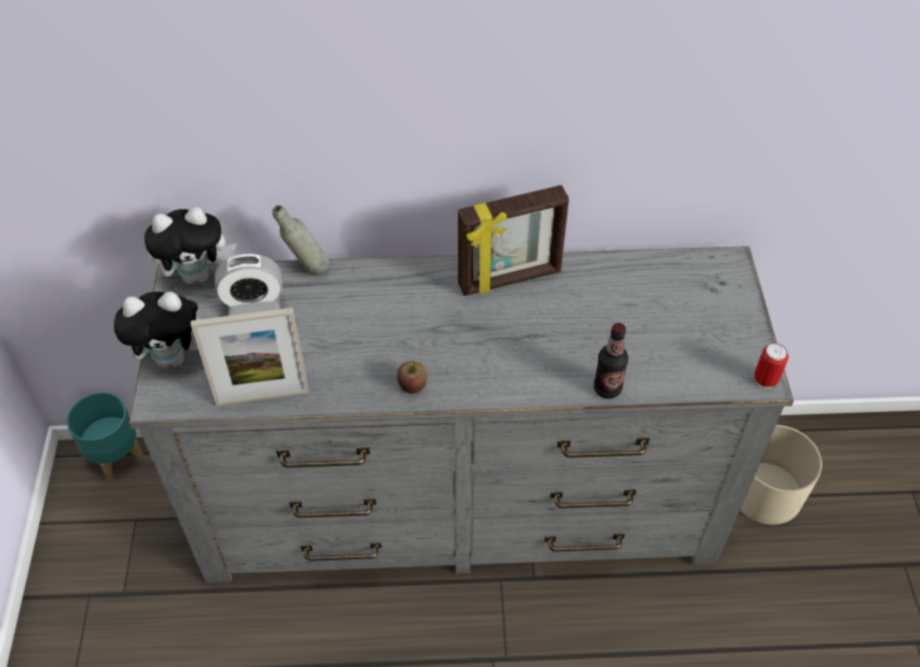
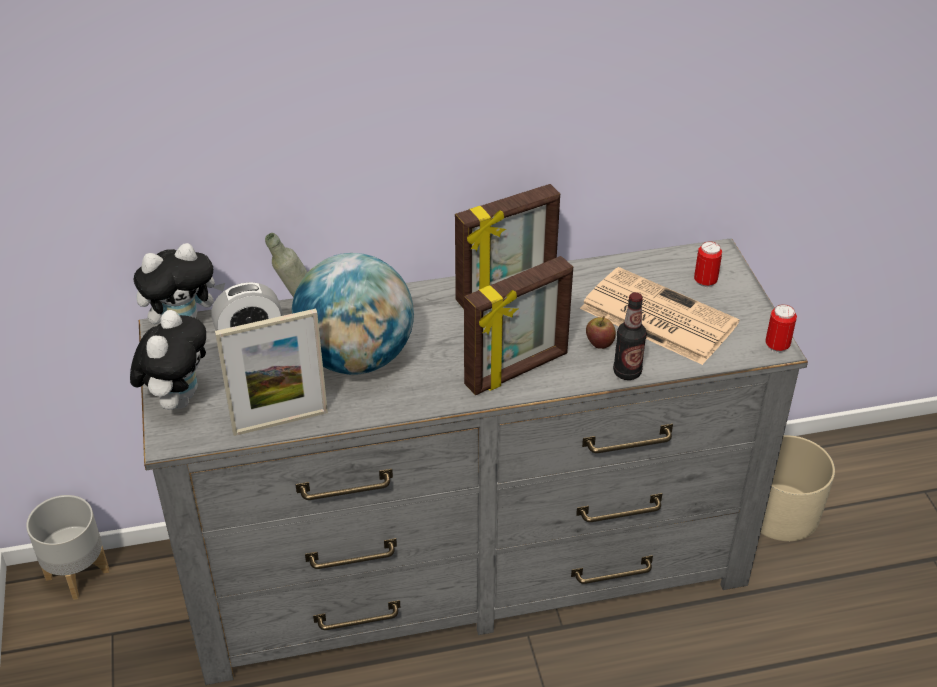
camera: 10 degrees left, 10 degrees down
(117, 457) = (78, 574): turquoise planter -> grey planter
(174, 357) = (177, 399): plush toy -> plush toy turned 60 degrees counterclockwise
(348, 336) = (356, 359): none -> globe
(412, 385) = (432, 393): apple -> apple (599, 342)
(500, 371) = (517, 371): none -> picture frame
(651, 328) = (656, 316): none -> newspaper
(710, 294) = (705, 282): none -> can

